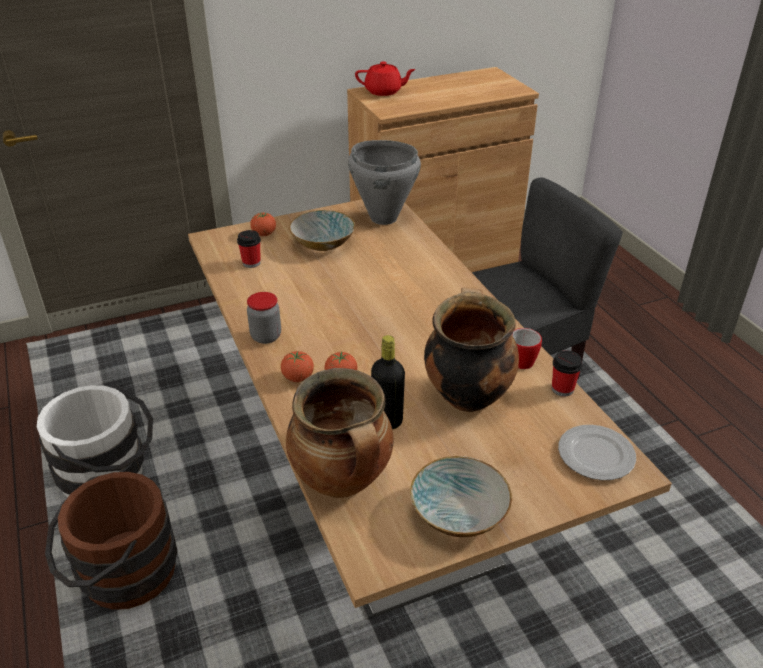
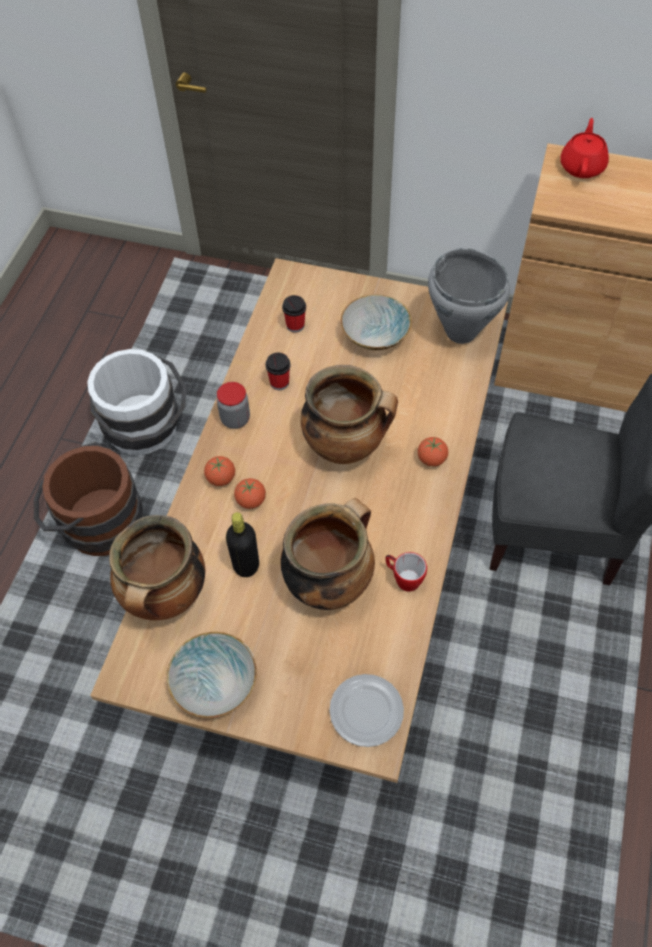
camera: 40 degrees right, 20 degrees up
(264, 234) = (336, 294): tomato -> tomato (431, 459)
(378, 311) = (346, 446): none -> cooking pot
(384, 91) = (582, 166): red teapot -> red teapot turned 120 degrees counterclockwise
(562, 389) = (411, 631): cup -> cup (279, 383)

